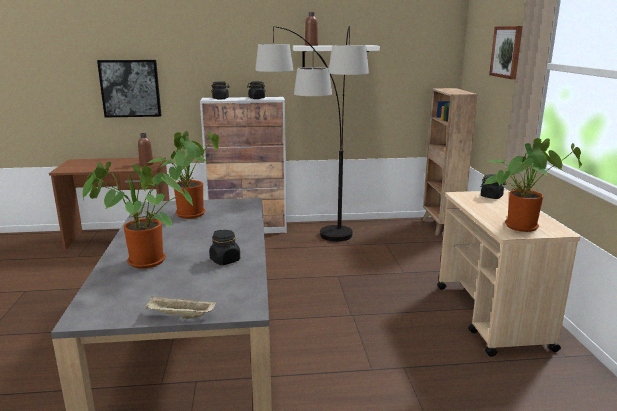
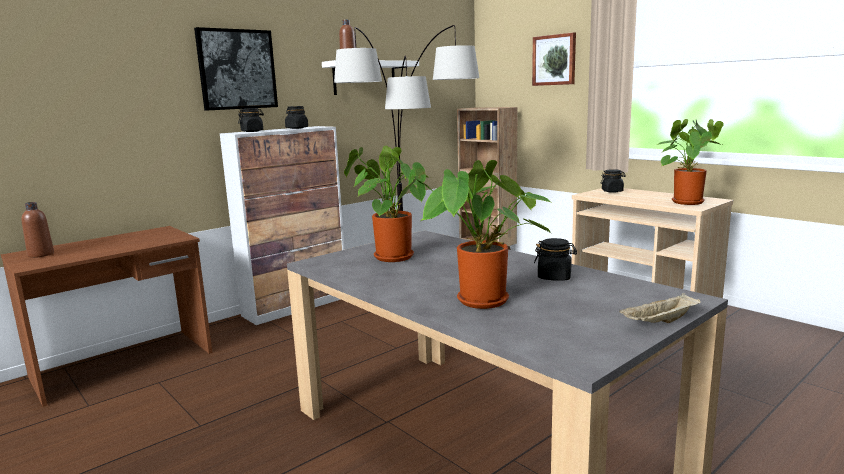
camera: 35 degrees left, 5 degrees down
(130, 88) = (107, 126): picture -> picture (237, 69)
(146, 164) = (165, 236): brown bottle -> brown bottle (41, 254)

